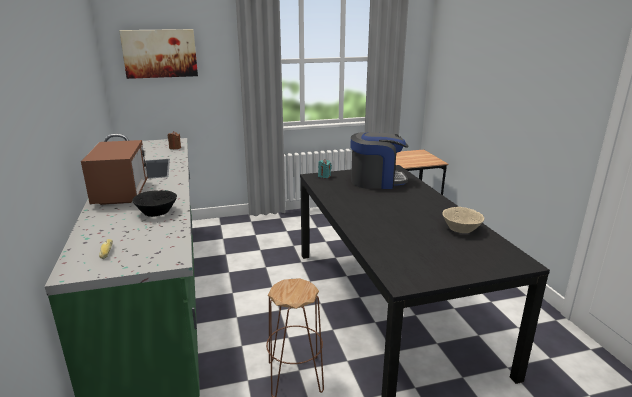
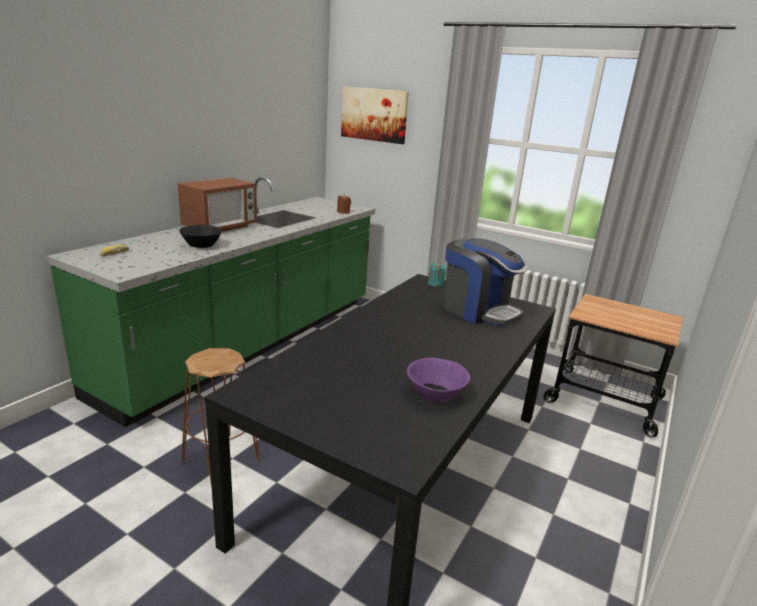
camera: 45 degrees right, 0 degrees up
(461, 229) = (435, 394): beige bowl -> purple bowl

